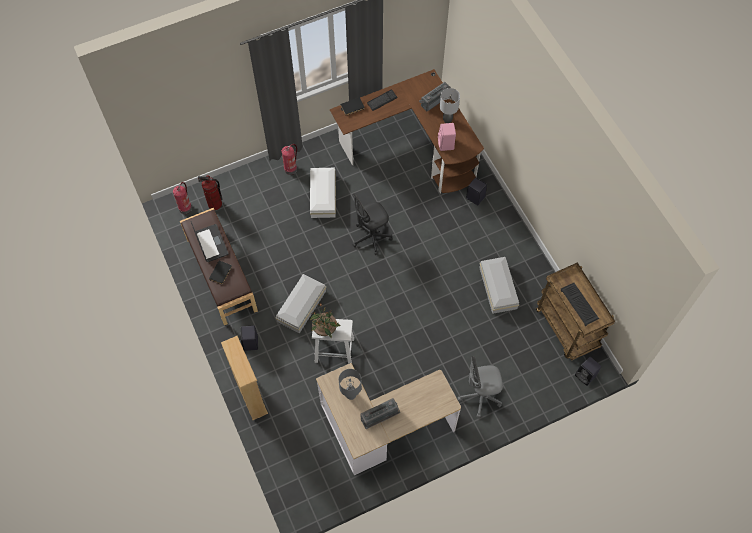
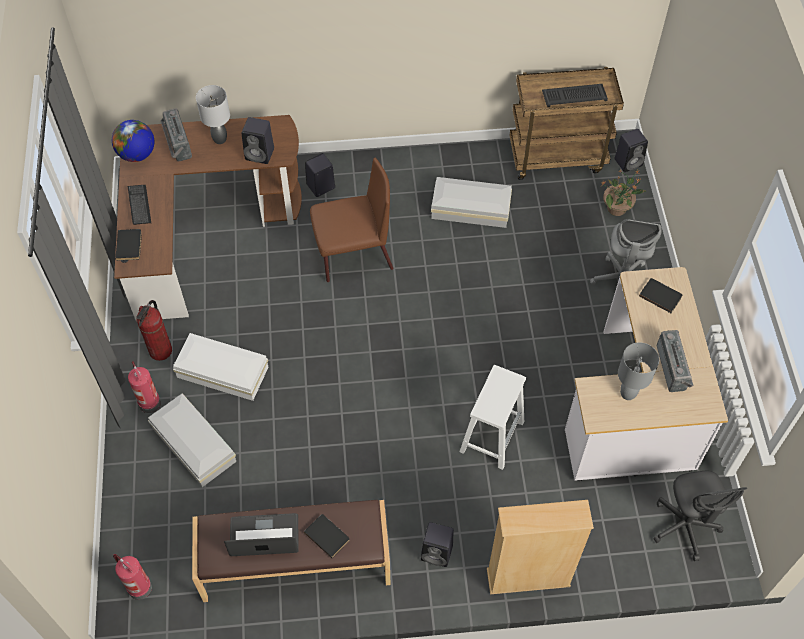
camera: 70 degrees left, 5 degrees down
(215, 204) = (156, 537): fire extinguisher -> fire extinguisher (160, 351)
(300, 306) = (401, 461): white storage box -> white storage box (194, 446)
(325, 330) = (497, 405): potted plant -> potted plant (617, 208)
(371, 237) = (325, 330): grey office chair -> grey office chair (685, 526)
(417, 84) = (137, 154): none -> globe
(431, 233) = (353, 255): none -> brown chair
(432, 398) = (661, 295): none -> black book
(446, 144) = (260, 154): pink speaker -> black speaker

